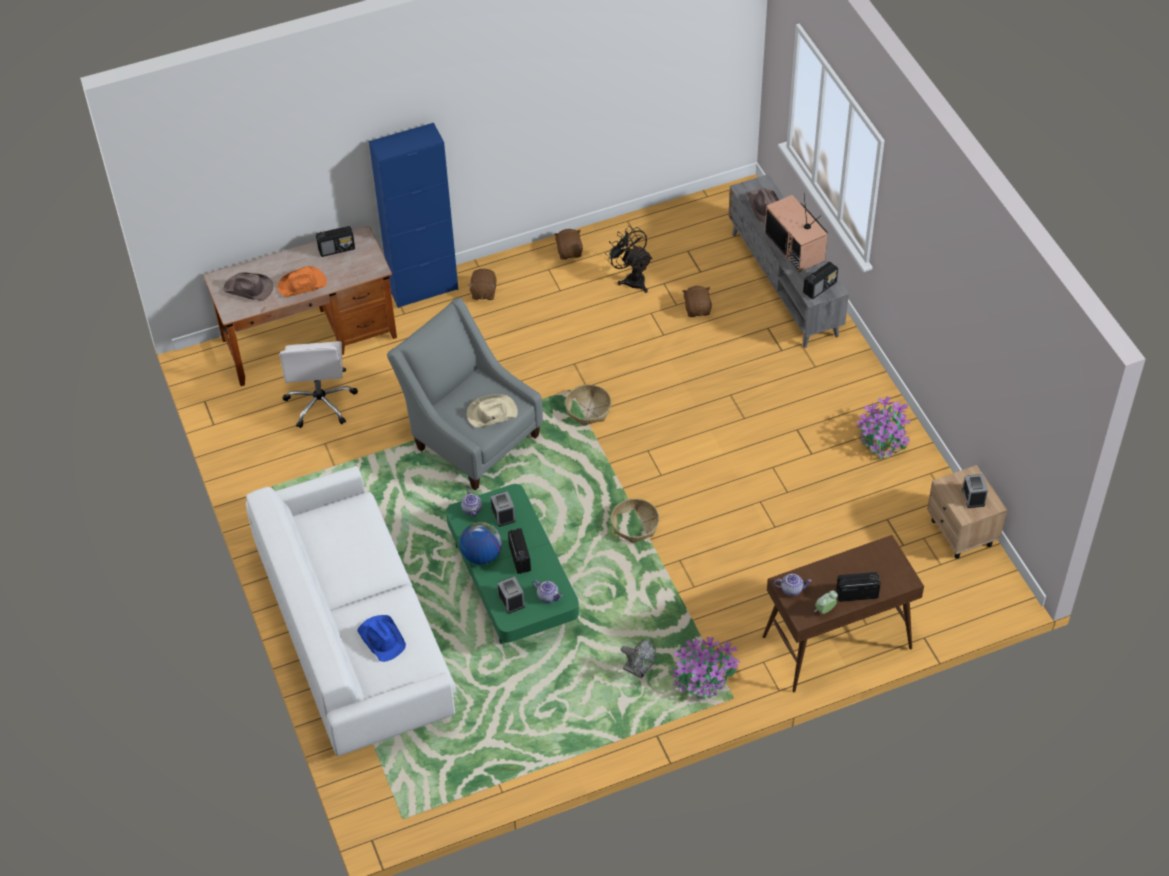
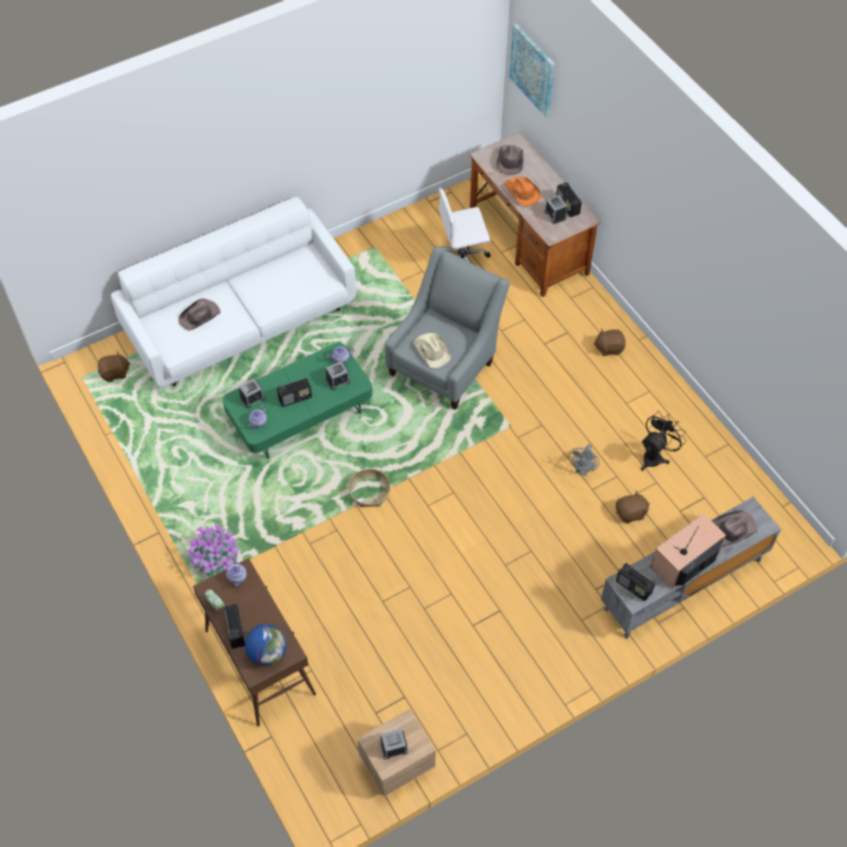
camera: 80 degrees right, 5 degrees up
(197, 192) = (533, 69): none -> picture
(346, 261) = (555, 215): none -> alarm clock
(382, 638) = (200, 316): blue hat -> brown hat
(423, 289) = (602, 306): blue cabinet -> none
(481, 555) = (295, 372): globe -> globe (267, 653)
(569, 252) = (675, 404): brown plush toy -> brown plush toy (115, 373)
(588, 409) = (491, 442): basket -> none
(639, 671) = (220, 513): grey fan -> grey fan (582, 470)
(882, 440) = (500, 687): potted plant -> none

